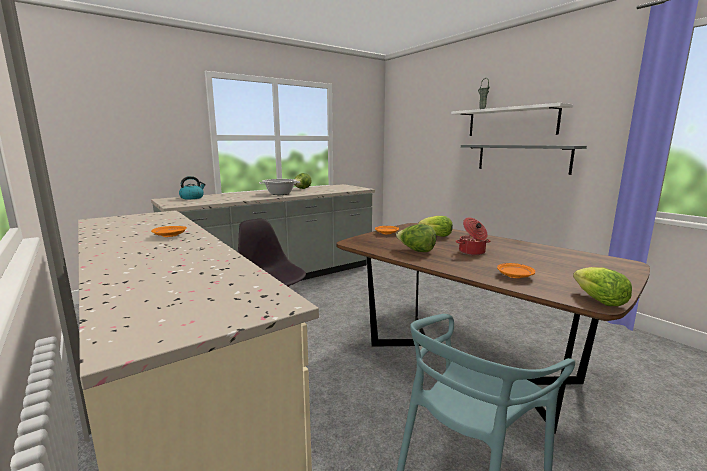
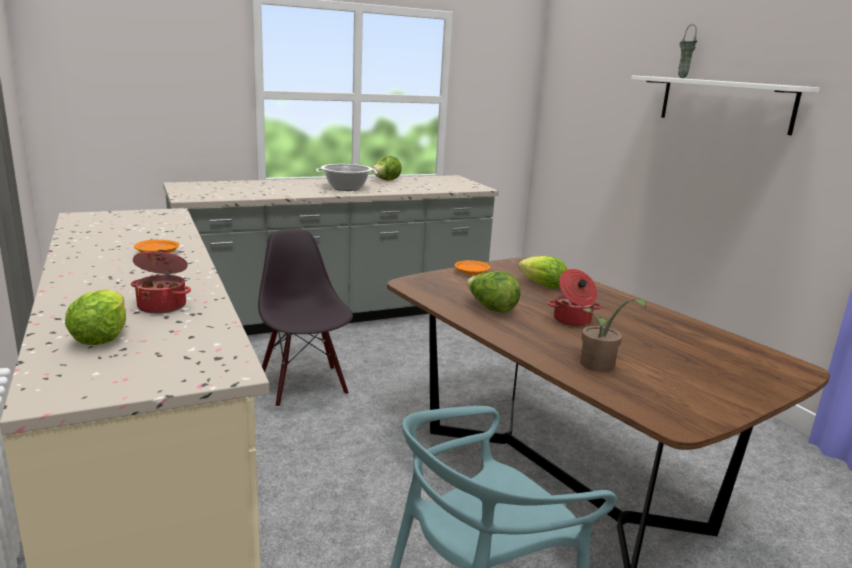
camera: 10 degrees right, 5 degrees up
(192, 198) = (219, 185): kettle -> none
(194, 266) = (163, 306): none -> cooking pot
(514, 276) = (599, 366): orange plate -> potted plant
(522, 158) = (733, 166): grey shelf -> none
(599, 301) = (682, 421): lettuce -> lettuce (101, 337)

